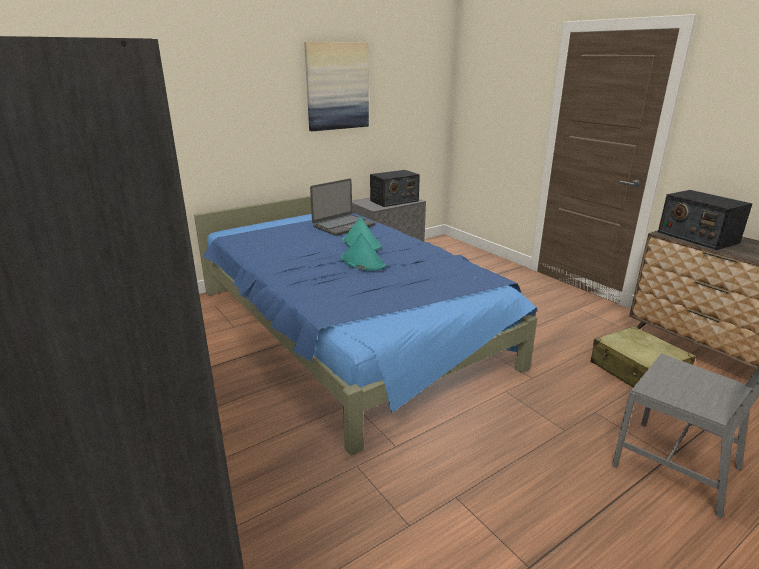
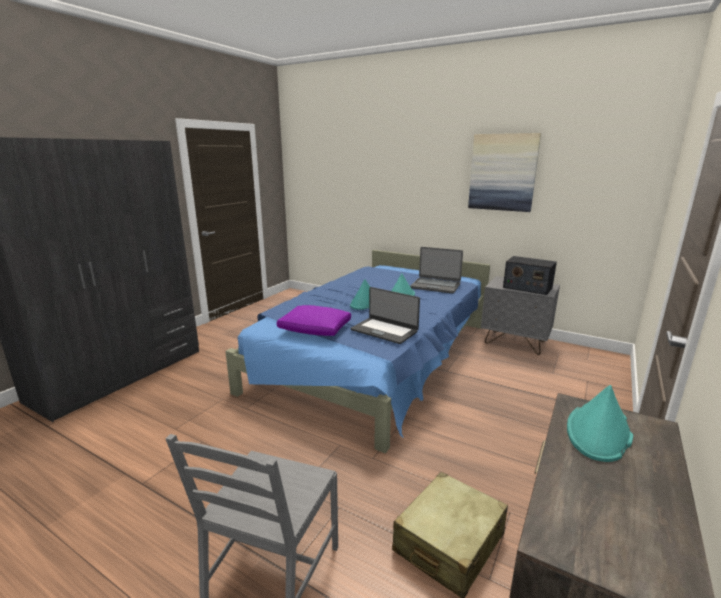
camera: 65 degrees right, 5 degrees down
(414, 301) = (315, 329): none -> purple pillow
(450, 269) = (384, 330): none -> laptop
(697, 237) = (598, 432): radio -> turquoise hat

